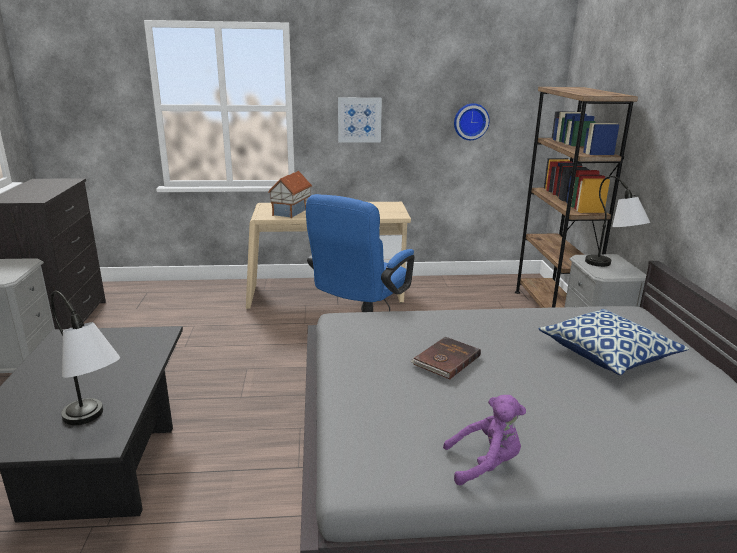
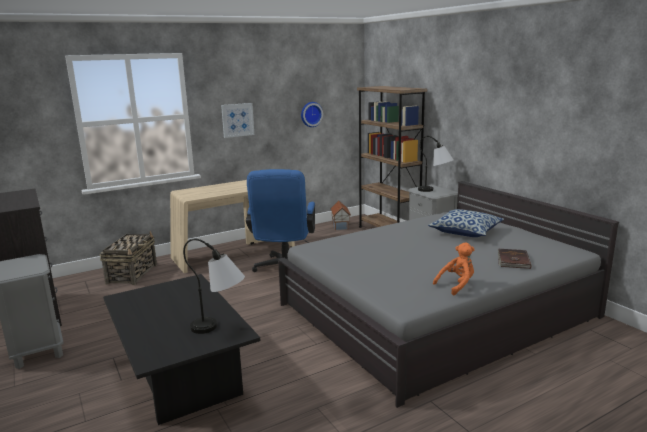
camera: 25 degrees left, 5 degrees down
(197, 295) = (132, 274): none -> basket
(292, 212) = (208, 192): toy house -> toy house (341, 226)
(445, 360) = (391, 251): brown book -> brown book (513, 260)
(485, 464) = (457, 285): purple plush toy -> orange plush toy

